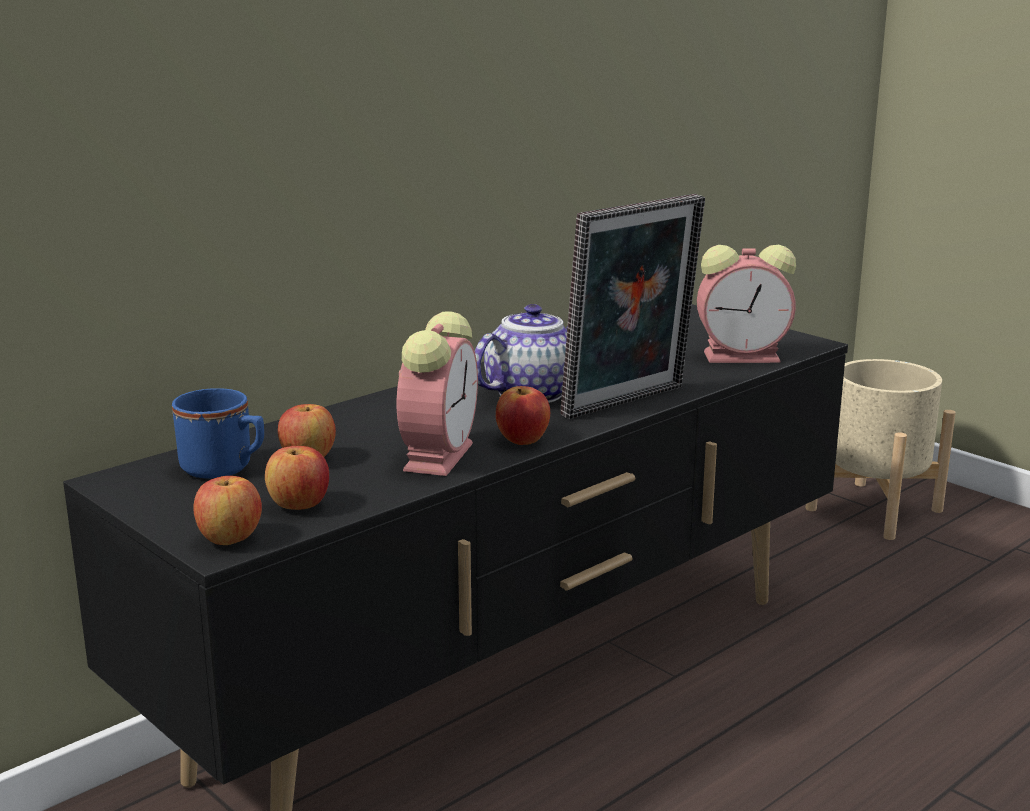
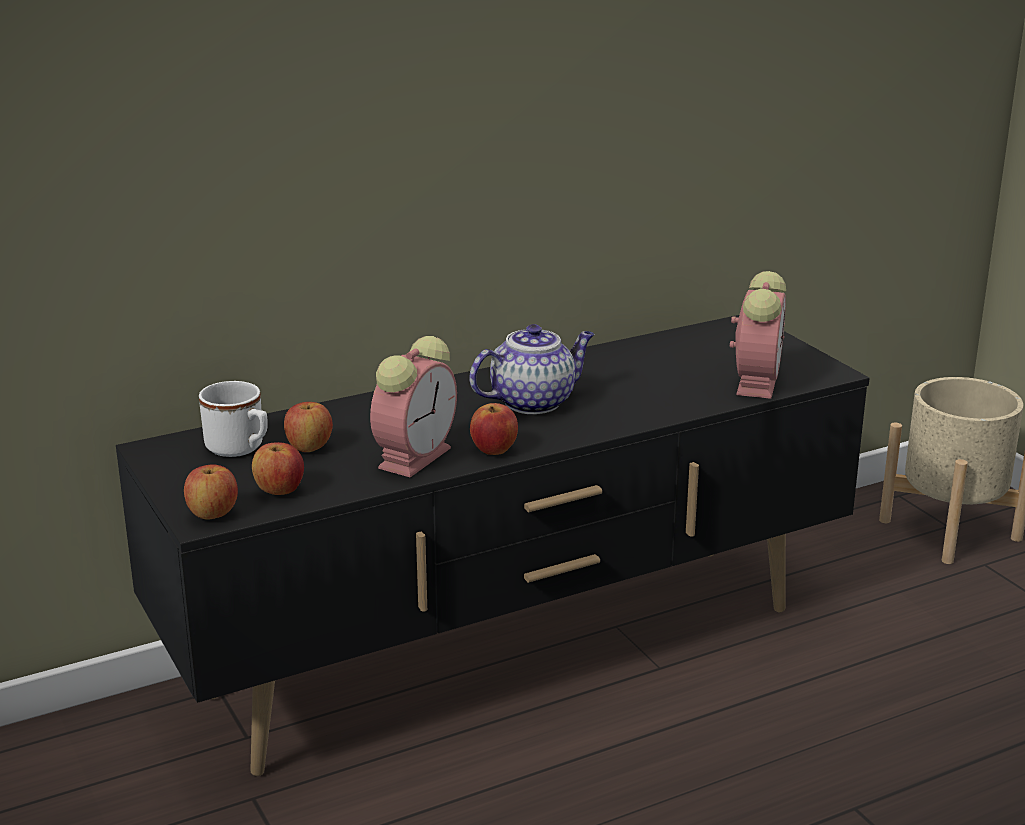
camera: 15 degrees right, 5 degrees up
(225, 469) = (240, 449): blue mug -> white mug
(629, 404) = (612, 422): picture frame -> none
(744, 356) = (756, 381): alarm clock -> alarm clock turned 90 degrees counterclockwise

